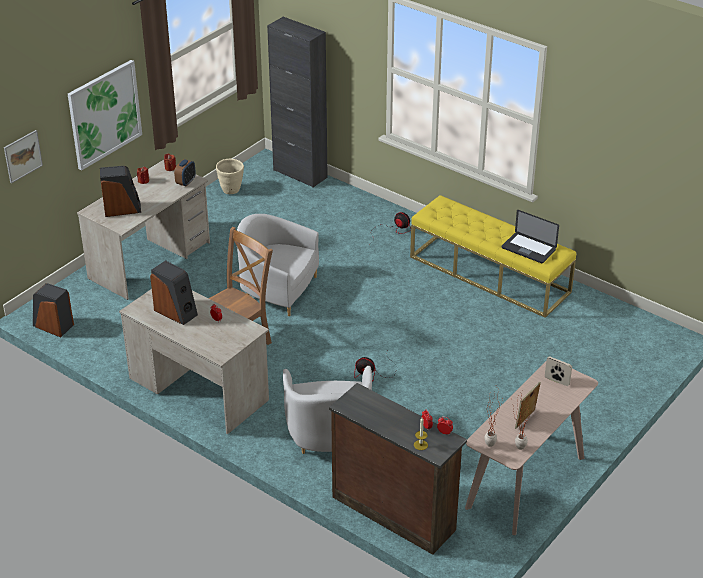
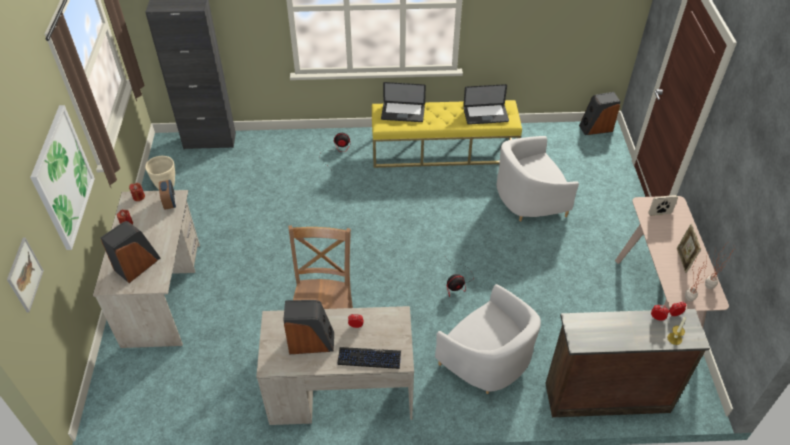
camera: 40 degrees left, 10 degrees up
(53, 326) = (136, 420): speaker -> speaker (596, 128)
(201, 342) = (369, 358): none -> keyboard
(277, 289) = (304, 255): white armchair -> white armchair (529, 200)
(456, 213) = (403, 113): none -> laptop

